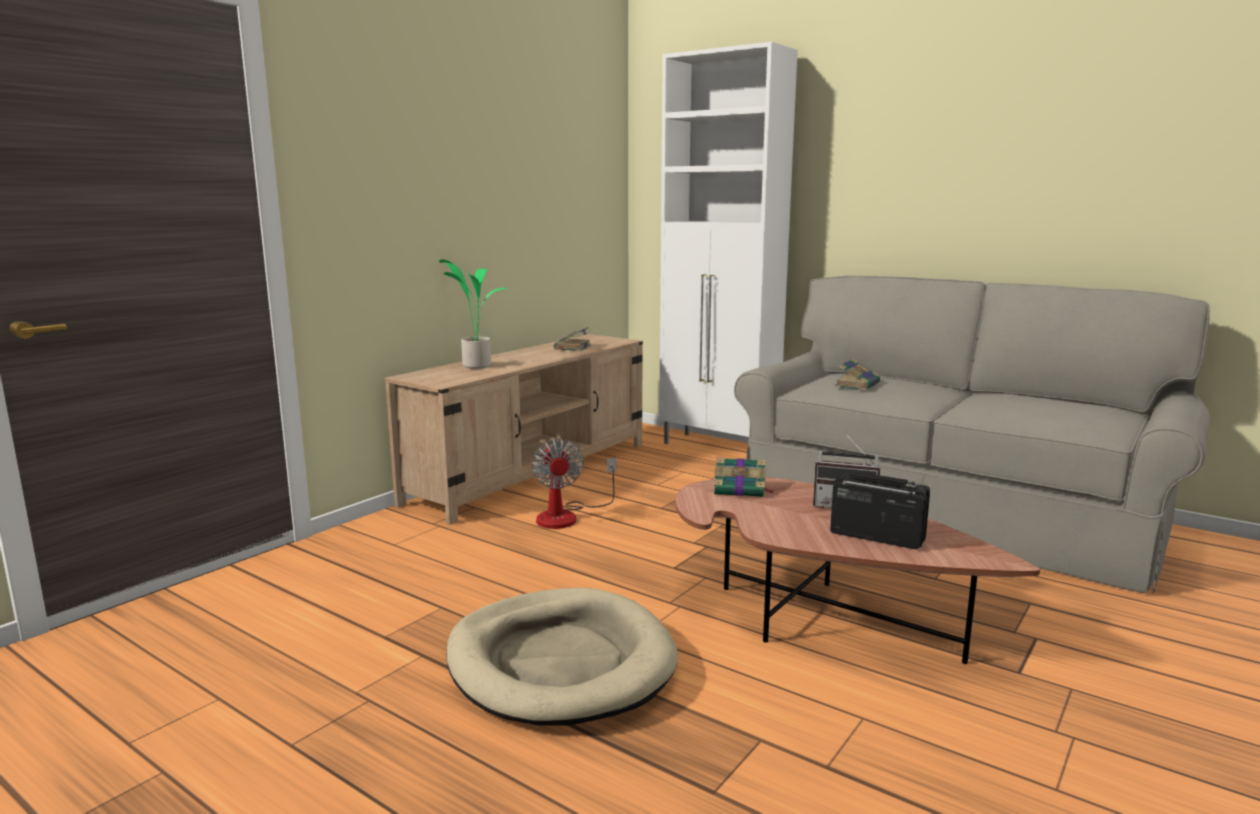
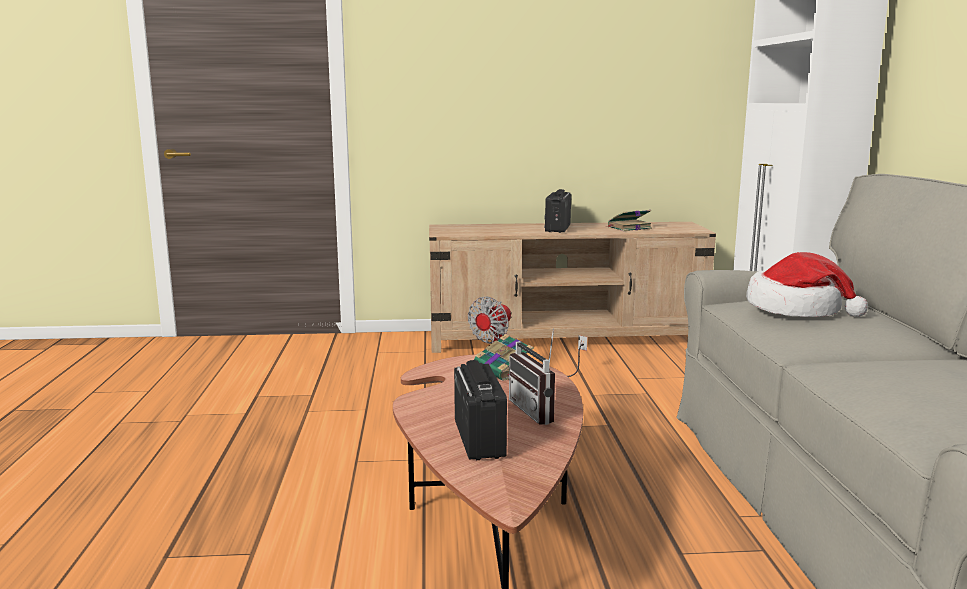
camera: 50 degrees right, 0 degrees up
(475, 365) = (507, 227): potted plant -> none
(522, 358) = (557, 228): none -> radio
(560, 663) = (283, 451): beige dog bed -> none
(857, 384) = (796, 309): book -> hat

